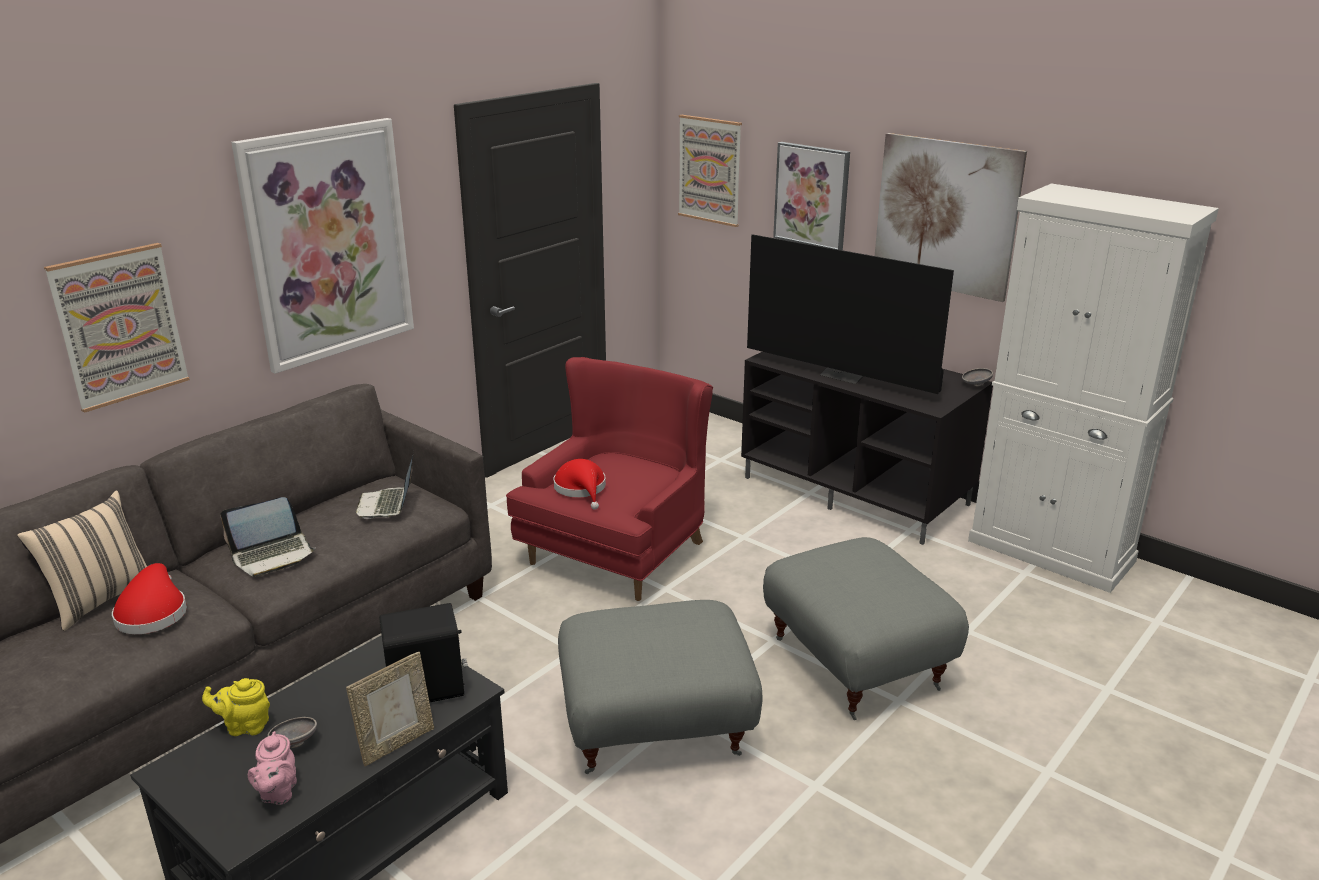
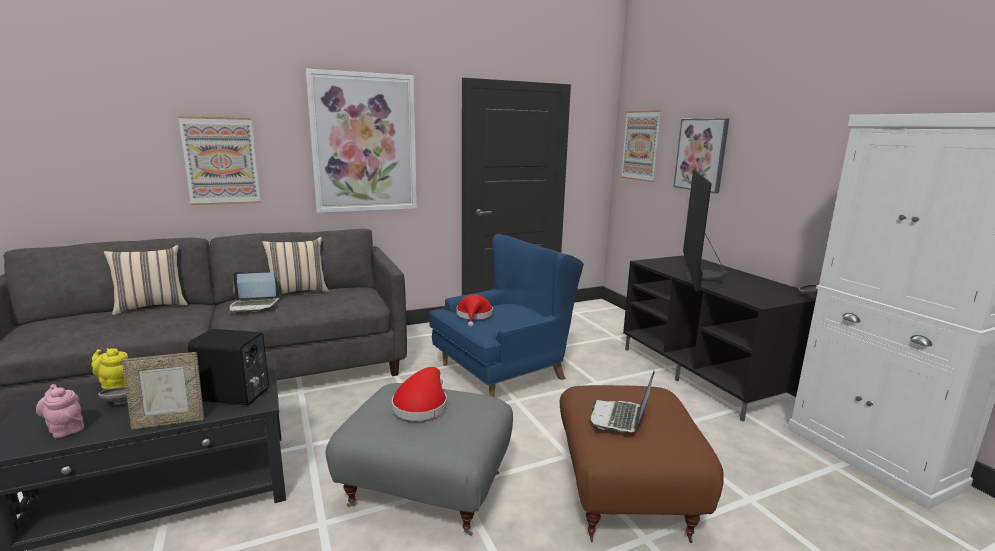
camera: 25 degrees right, 10 degrees down
(152, 612) = (158, 316): red hat -> red hat (421, 405)
(277, 793) = (65, 429): pink teapot -> pink teapot turned 105 degrees clockwise
(301, 513) = (298, 292): none -> beige pillow
(387, 505) = (343, 296): laptop -> laptop (620, 418)
(620, 550) = (506, 370): red armchair -> blue armchair
(844, 375) = (698, 276): television -> television turned 45 degrees clockwise
(858, 663) = (627, 494): grey ottoman -> brown ottoman
(945, 216) = (798, 158): picture -> none

